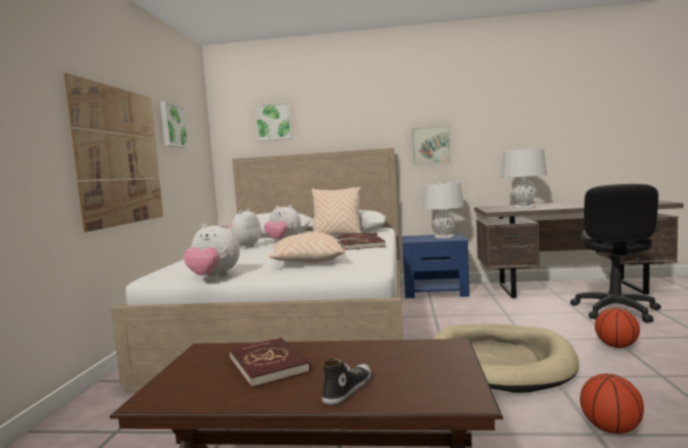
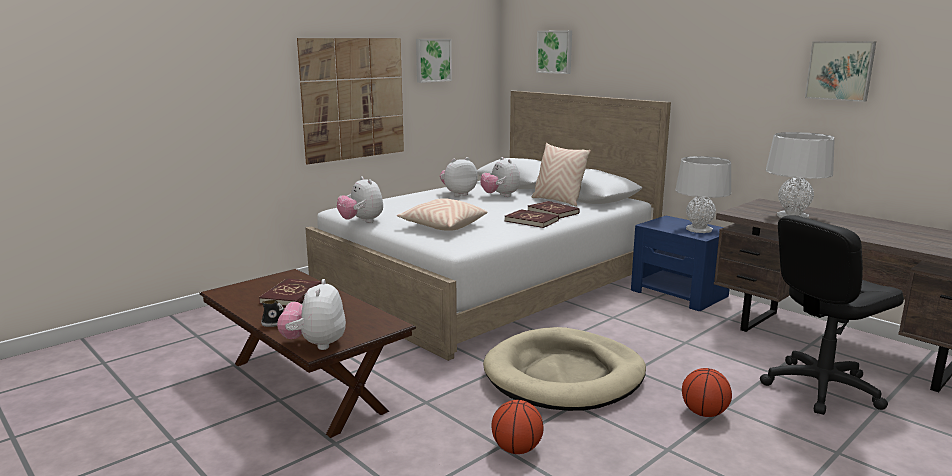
camera: 40 degrees right, 10 degrees up
(431, 145) = (719, 104): picture -> picture (840, 70)
(446, 393) = (315, 344): none -> plush toy

